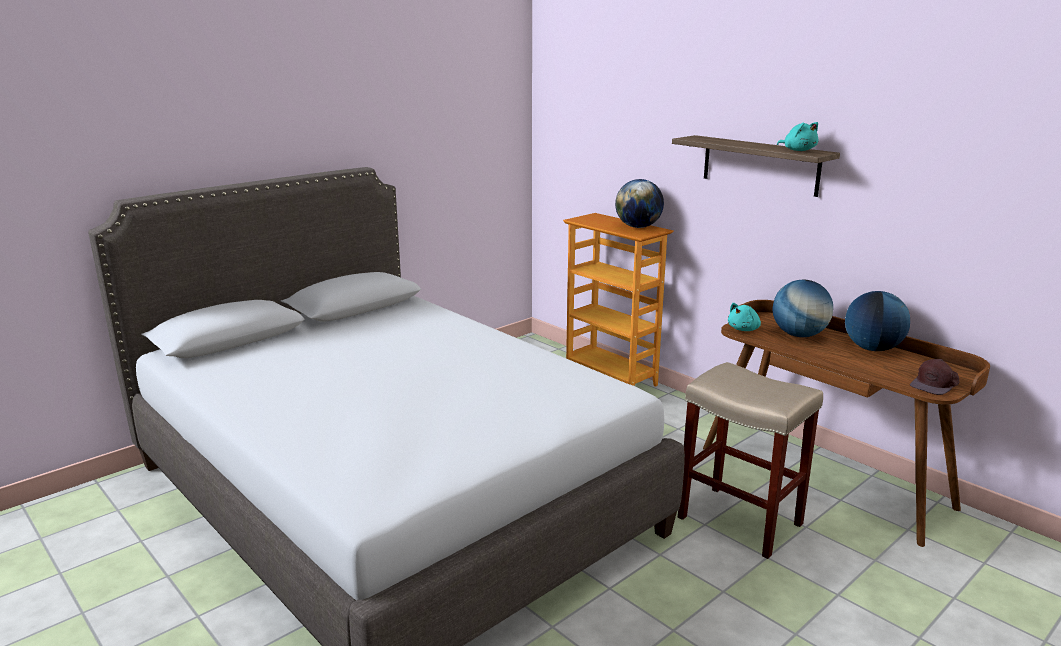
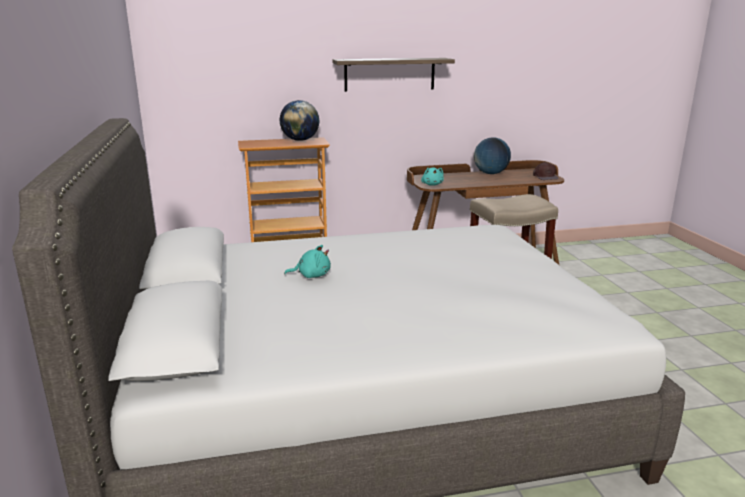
camera: 60 degrees left, 0 degrees up
(798, 150) = (429, 58): turquoise plush toy -> turquoise plush toy (311, 275)
(799, 335) = (455, 178): globe -> none

